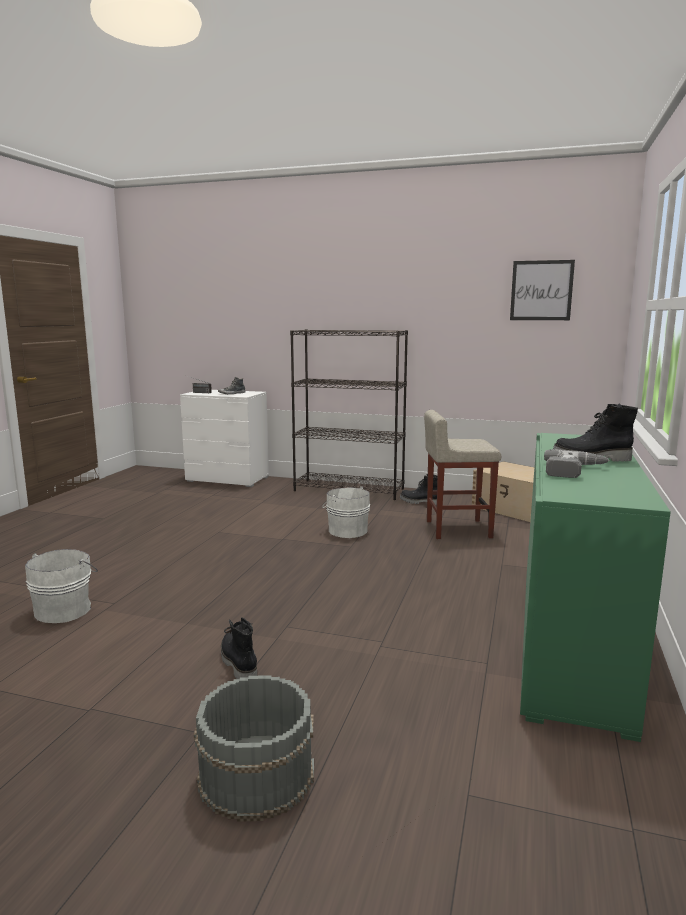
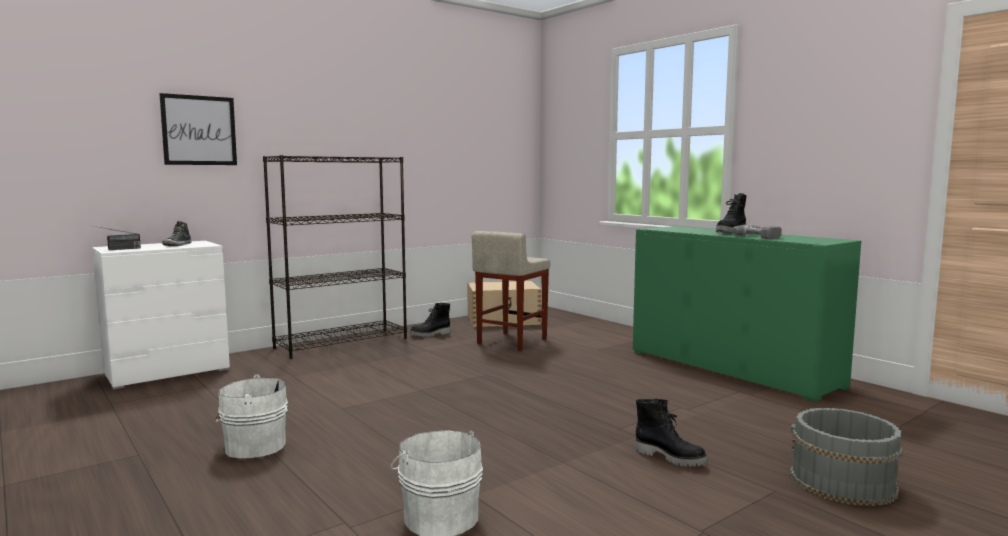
camera: 55 degrees left, 5 degrees down
(238, 663) = (670, 457): black boot -> black boot turned 150 degrees counterclockwise
(346, 530) = (447, 367): white bucket -> white bucket (252, 446)
(541, 290) = (484, 123): picture -> picture (199, 130)

